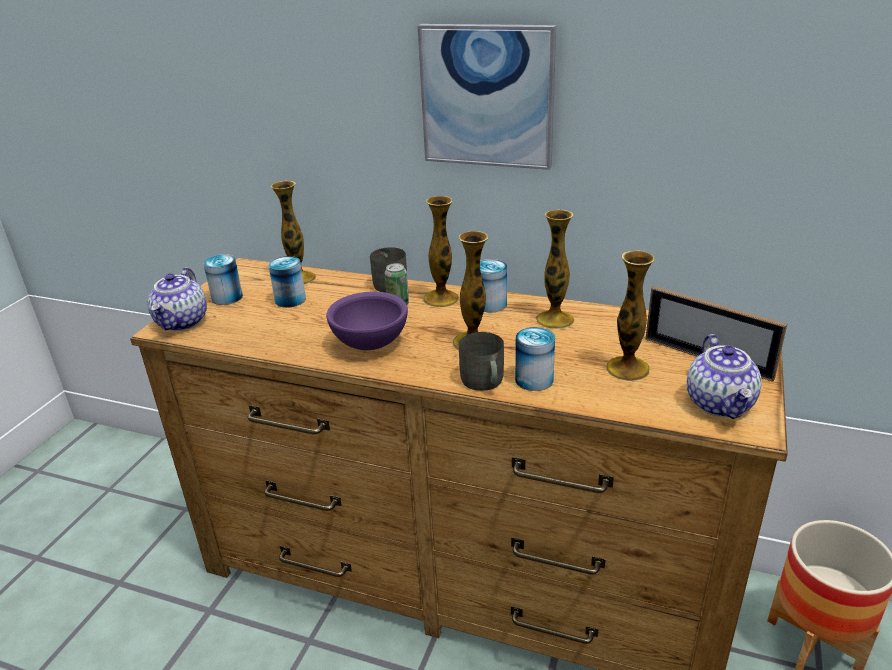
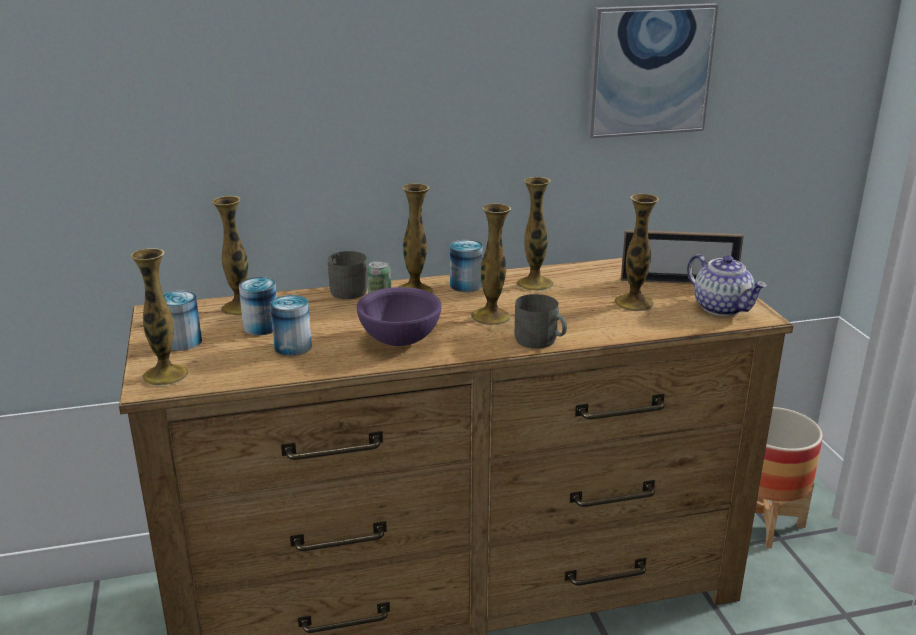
camera: 35 degrees left, 5 degrees down
(183, 322) = (165, 375): teapot -> vase
(487, 96) = (439, 81): picture -> picture (649, 70)
(534, 380) = (576, 328): can -> can (293, 347)

